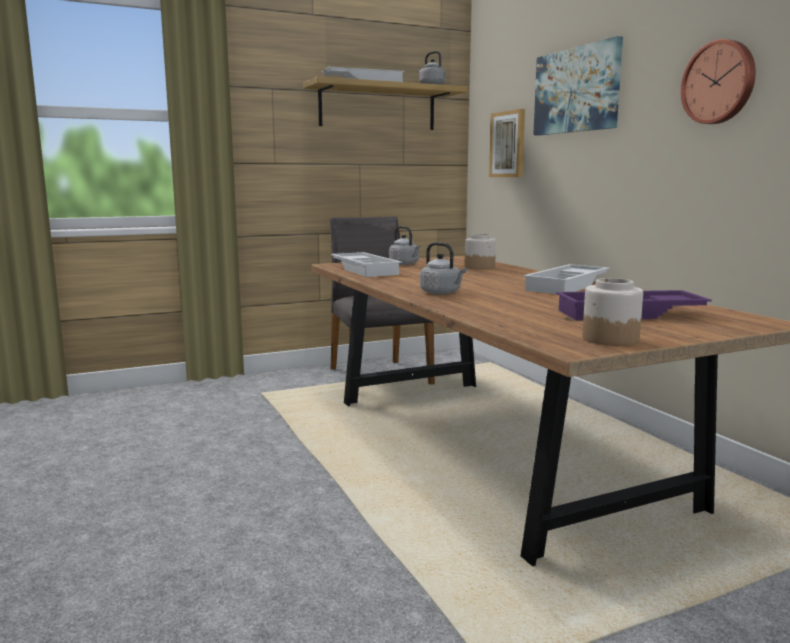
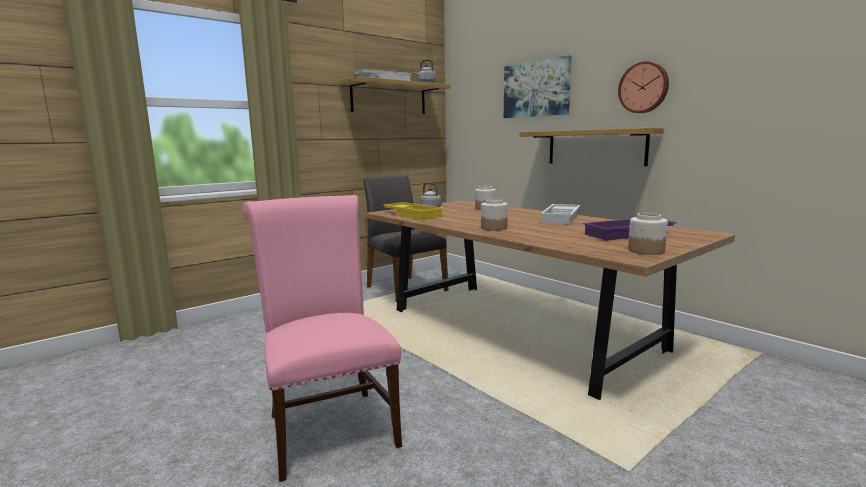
camera: 15 degrees left, 0 degrees up
(144, 538) = (329, 425): none -> pink chair
(366, 270) = (413, 215): white tray -> yellow tray
(442, 293) = (494, 228): grey kettle -> jar
(508, 144) = (481, 124): picture -> none
(650, 179) = (595, 147): none -> shelf

